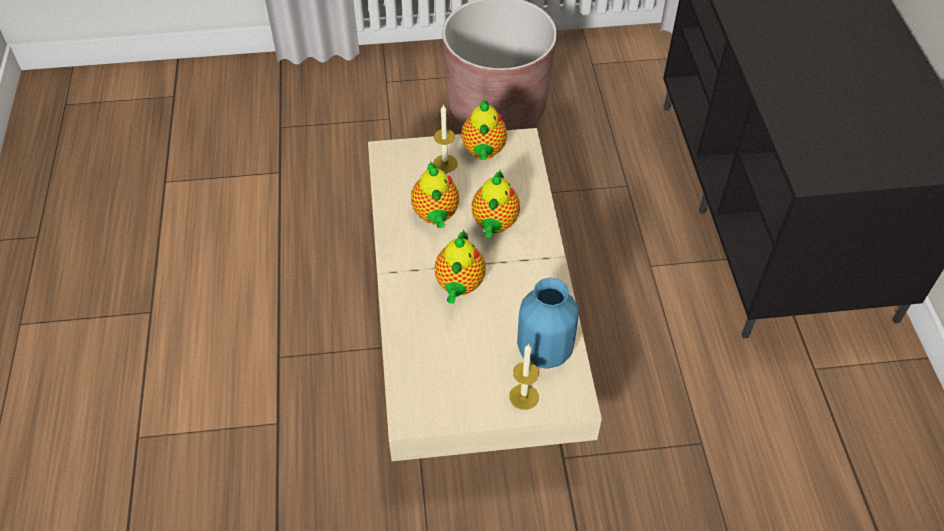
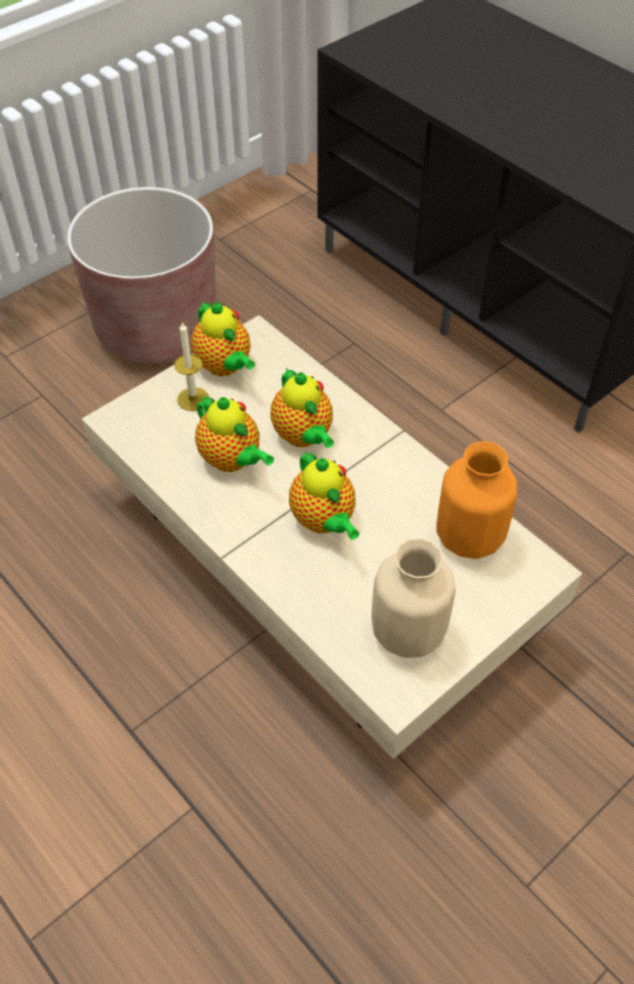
camera: 35 degrees left, 0 degrees up
(449, 385) = (406, 632): none -> beige vase
(524, 396) = (491, 597): candle -> none
(544, 351) = (469, 538): blue vase -> orange vase

